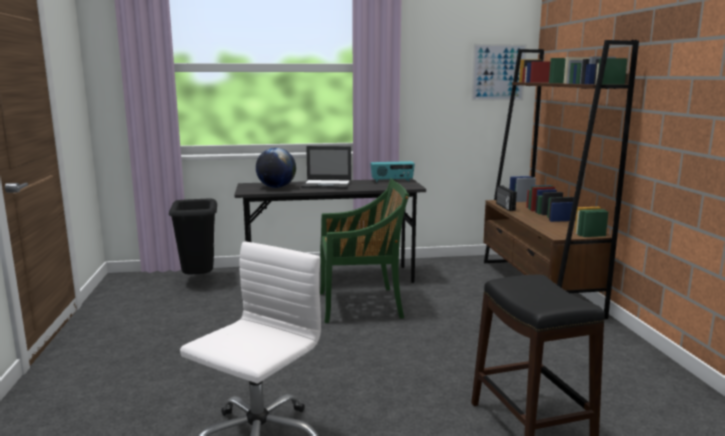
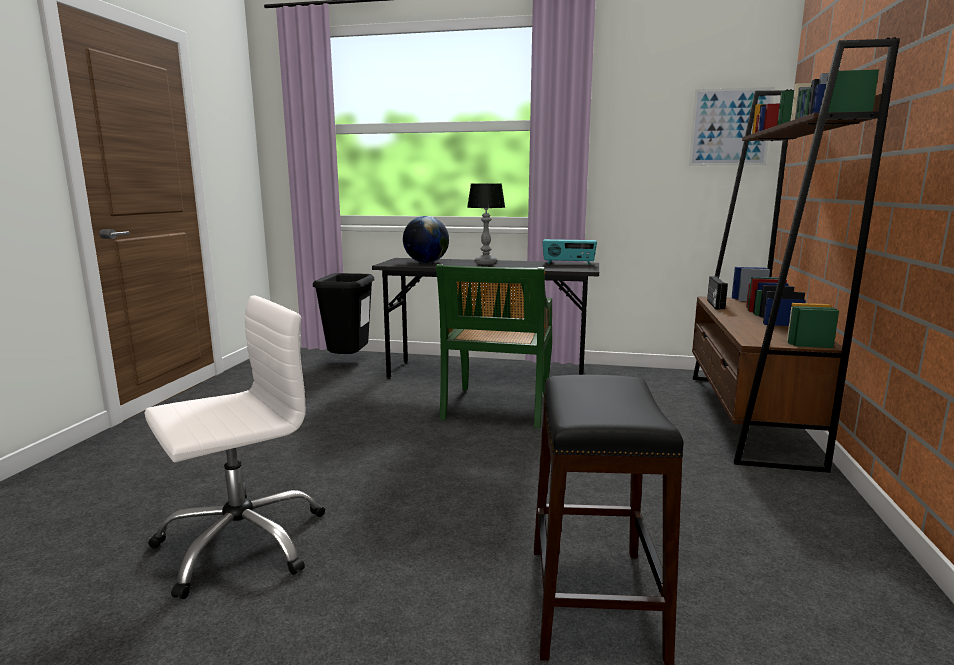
camera: 20 degrees right, 0 degrees up
(327, 185) = (486, 263): laptop -> table lamp
(361, 305) = (497, 408): green chair -> green chair turned 90 degrees clockwise

